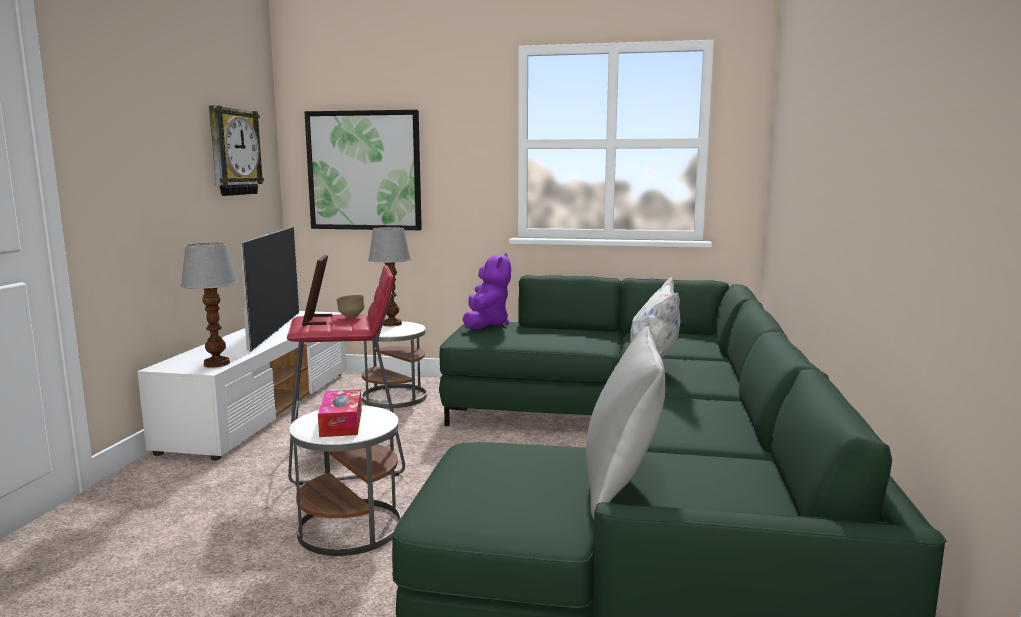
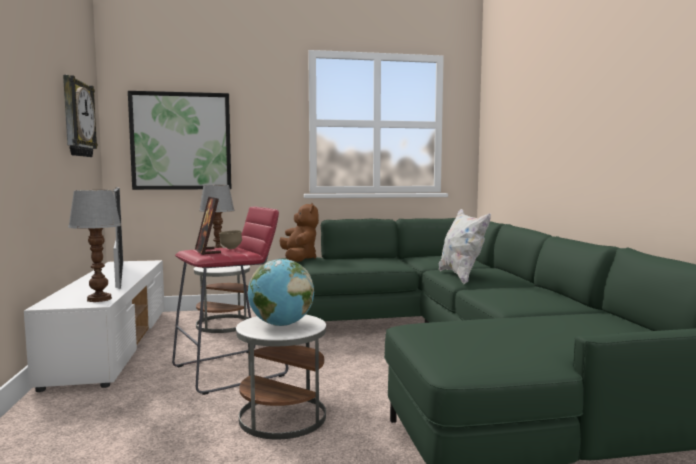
camera: 20 degrees left, 5 degrees down
(341, 423) = (281, 325): tissue box -> globe
(486, 324) = (299, 259): purple plush toy -> brown plush toy
(622, 486) = (545, 334): grey pillow -> none

